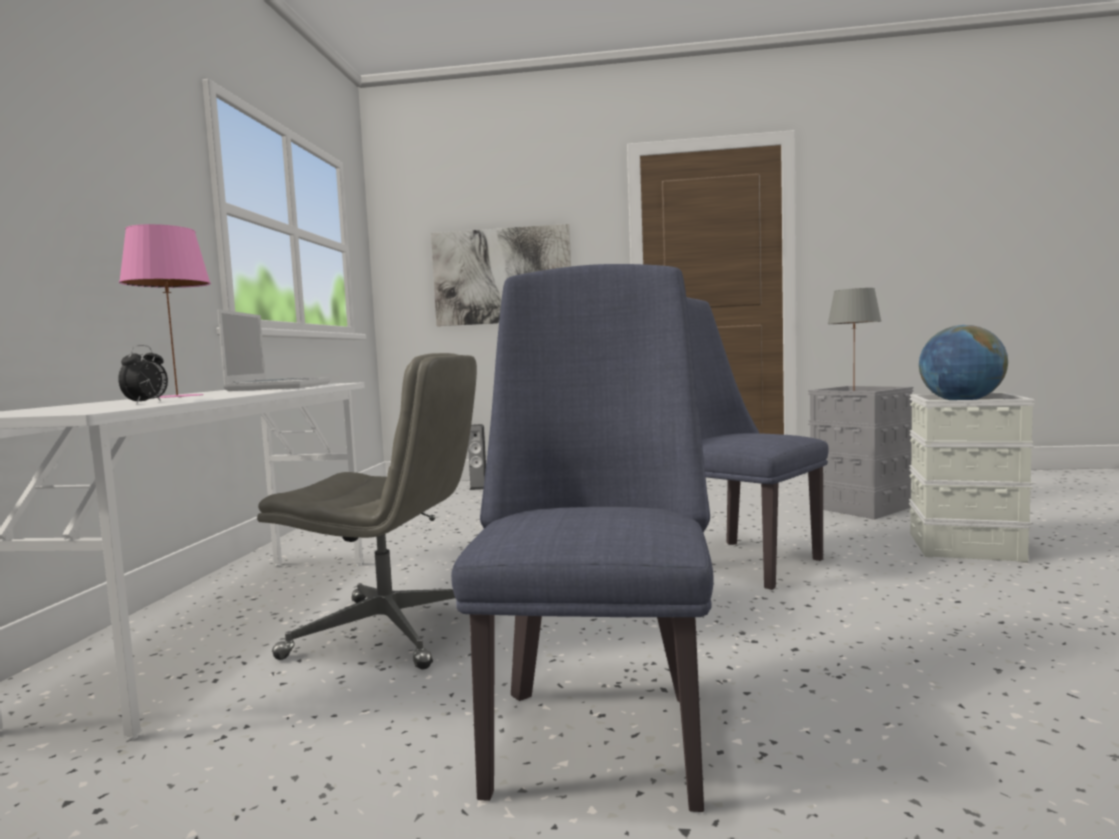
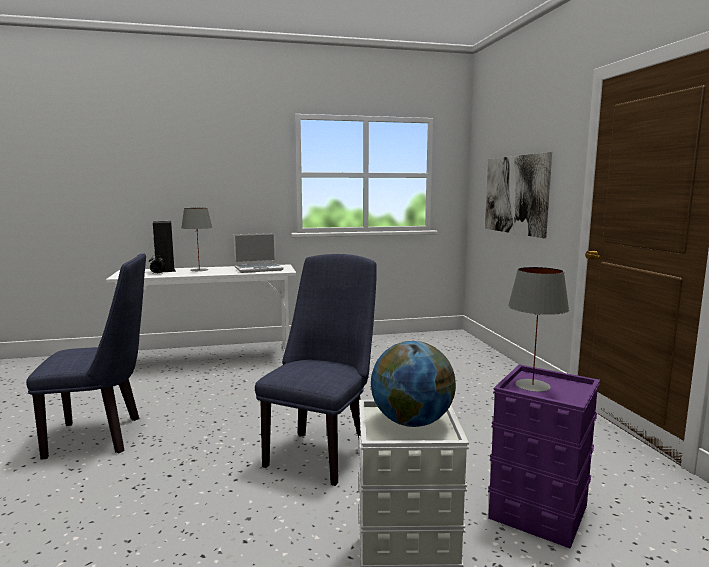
camera: 70 degrees right, 5 degrees up
(178, 396) = (199, 270): pink table lamp -> grey table lamp
(390, 631) = (202, 385): grey office chair -> none
(479, 487) = (471, 352): speaker -> speaker (165, 271)
(861, 507) = (539, 513): grey storage box -> purple storage box

